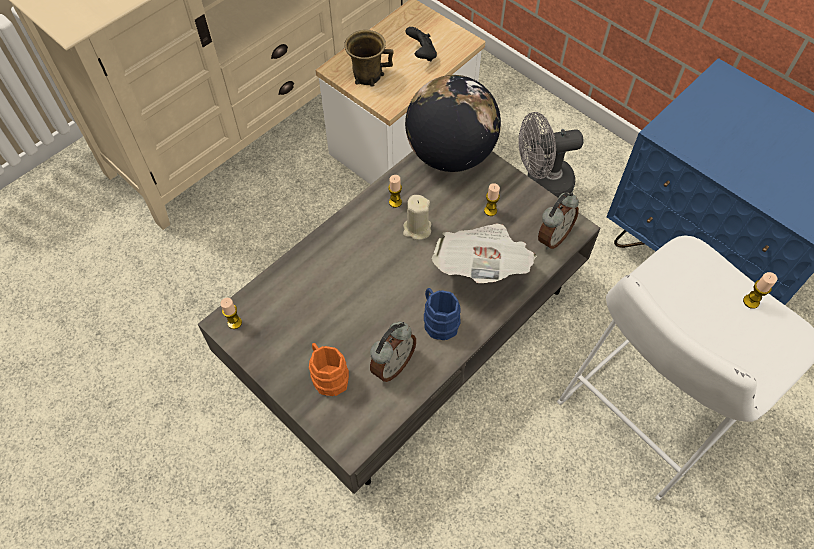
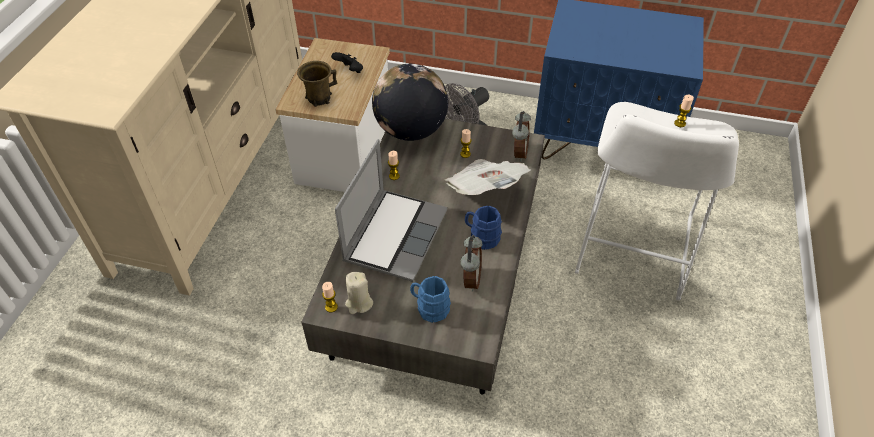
camera: 30 degrees left, 10 degrees down
(328, 375) = (429, 308): orange mug -> blue mug
(349, 272) = (394, 235): none -> laptop
(417, 229) = (422, 186): beige candle -> beige candle (359, 303)

